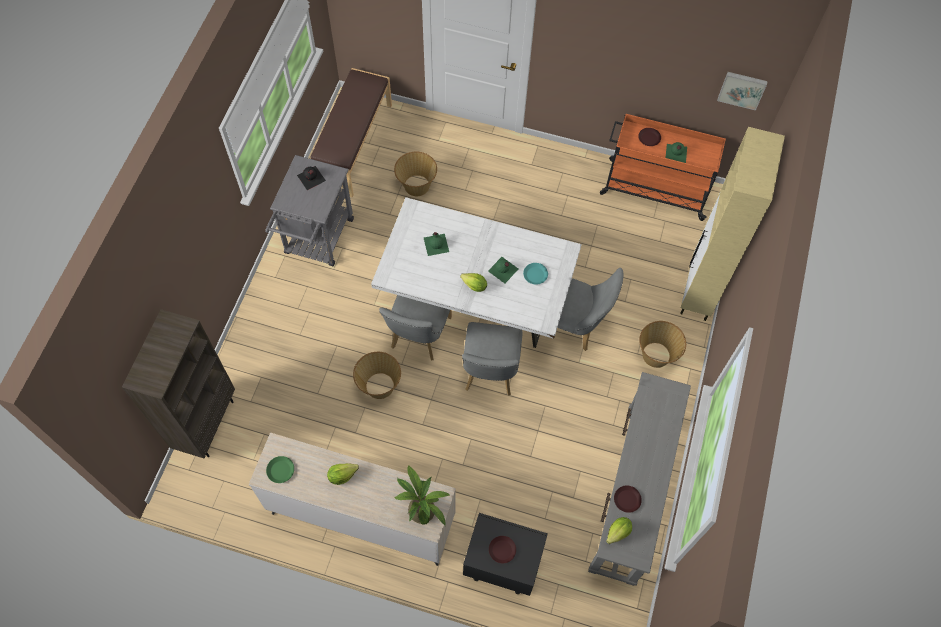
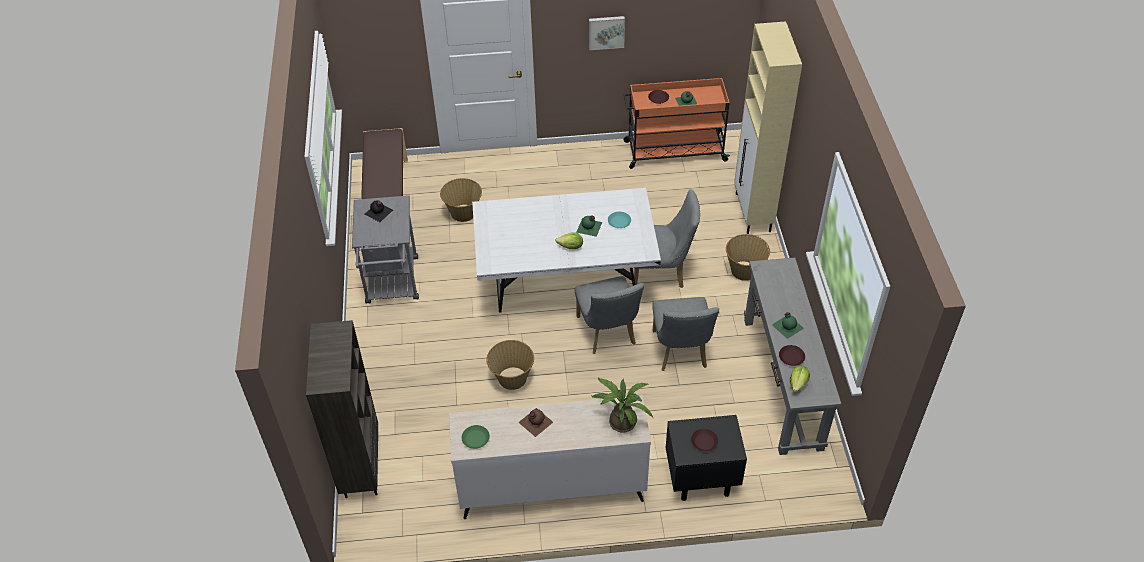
camera: 20 degrees left, 15 degrees down
(342, 475) = (535, 422): lettuce -> brown bottle
(418, 336) = (527, 327): grey chair -> grey chair (680, 353)
(436, 244) = (519, 227): green bottle -> green bottle (787, 326)
(742, 89) = (724, 24): picture -> picture (606, 32)

